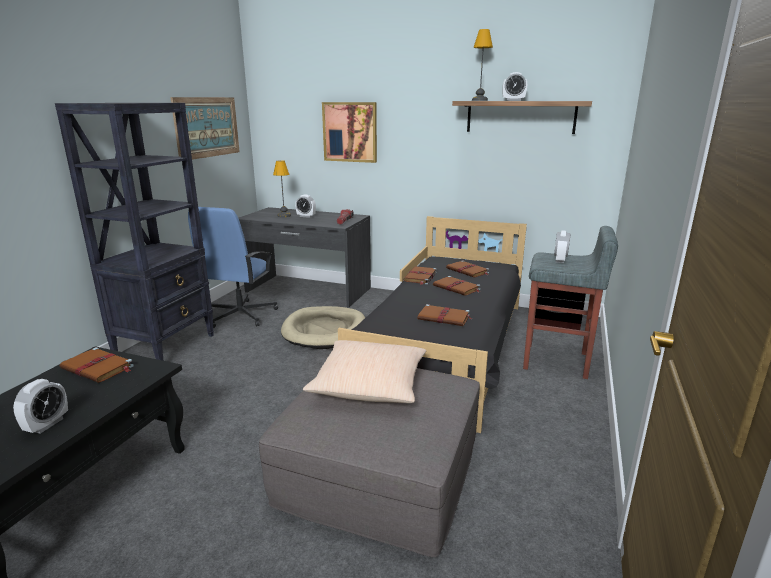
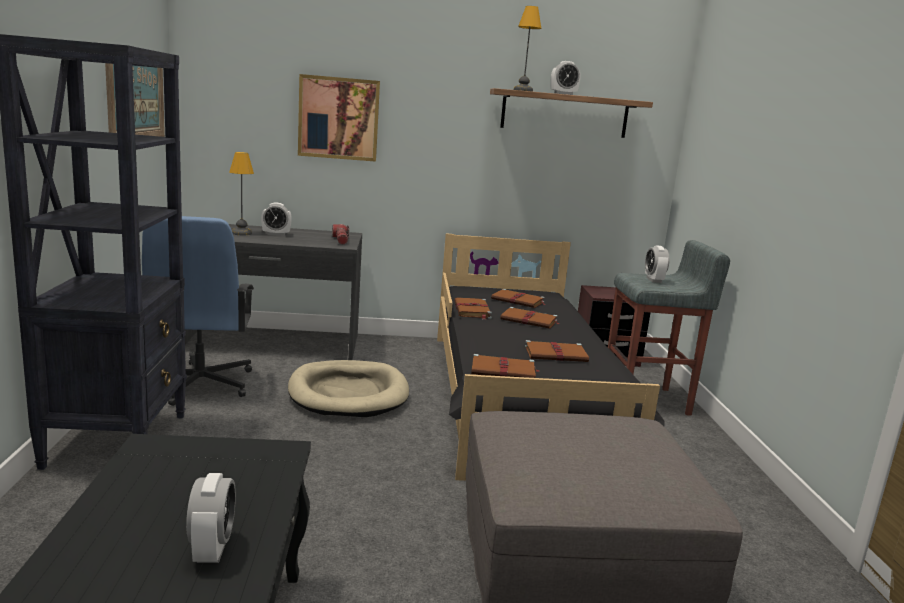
camera: 25 degrees left, 5 degrees down
(98, 368) = (184, 462): brown book -> brown book (504, 371)
(369, 384) = (563, 436): beige pillow -> none

